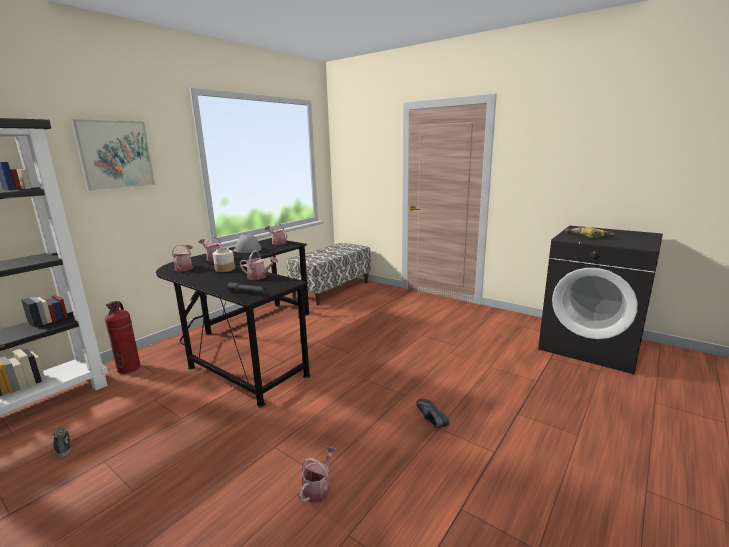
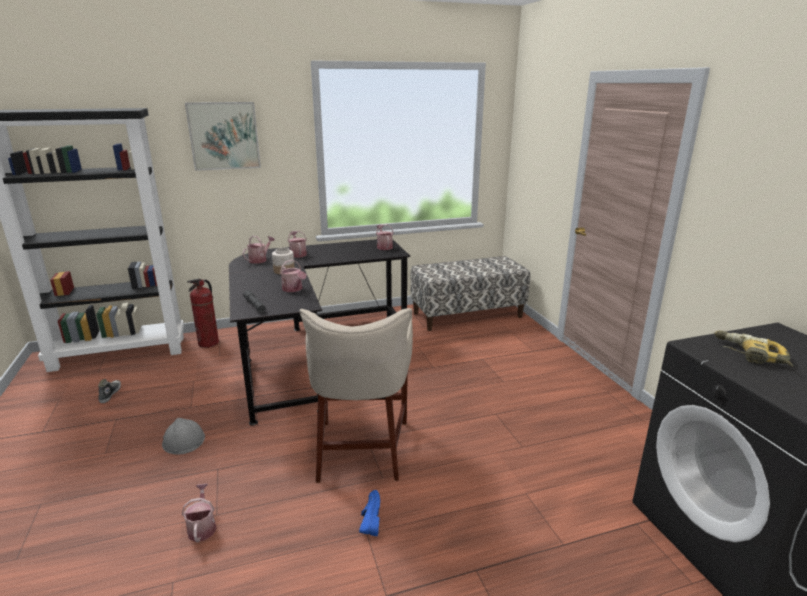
camera: 35 degrees right, 5 degrees up
(247, 250) = (342, 250): grey hard hat -> grey hard hat (183, 441)
(318, 488) = (202, 526): watering can -> watering can turned 75 degrees counterclockwise
(368, 385) = (362, 448): none -> beige stool
(429, 420) = (369, 519): black shoe -> blue shoe

